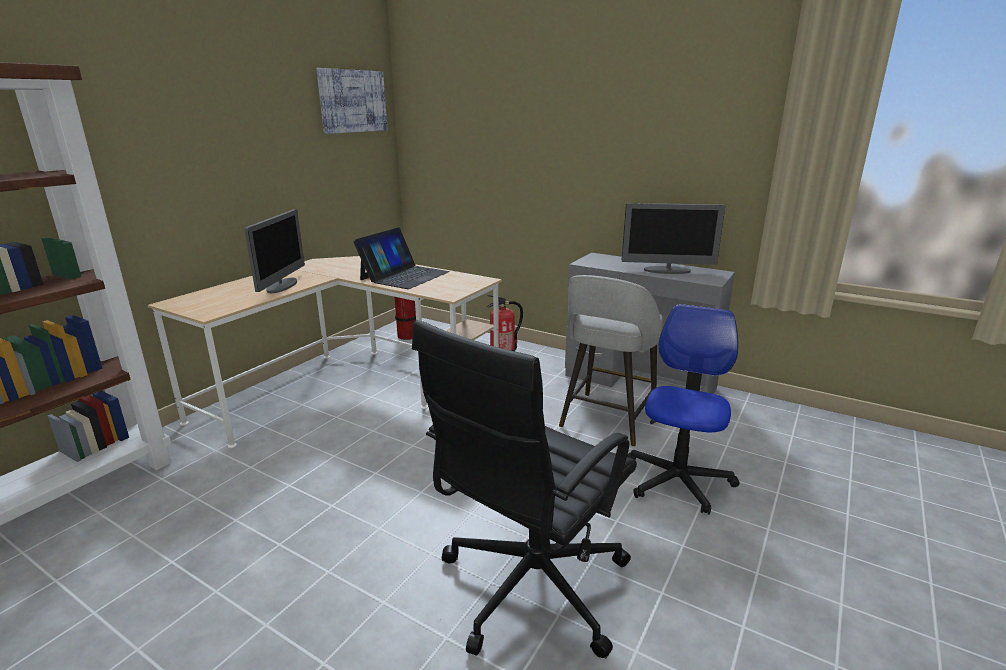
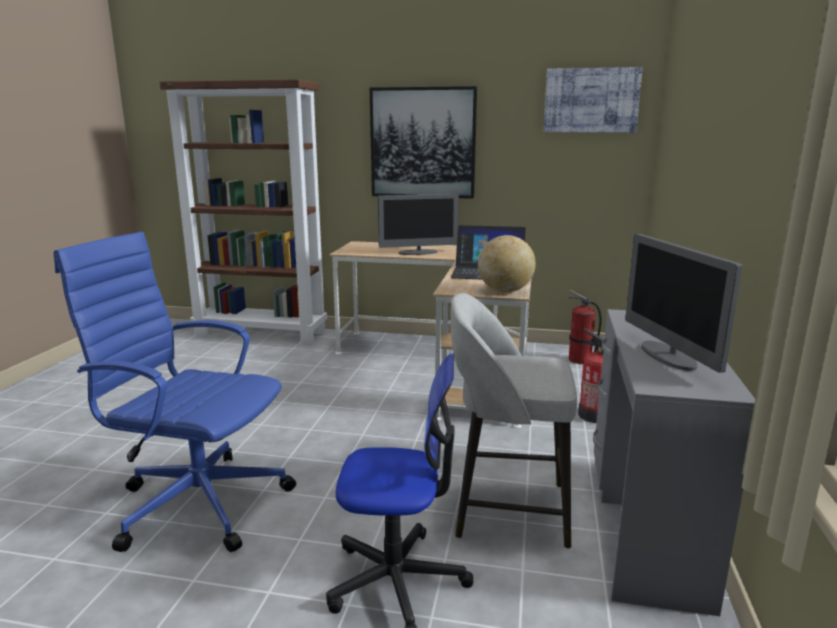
camera: 70 degrees right, 5 degrees down
(210, 155) = (423, 143): none -> picture
(473, 281) = (505, 291): none -> globe
(530, 588) = (197, 502): black office chair -> blue office chair

